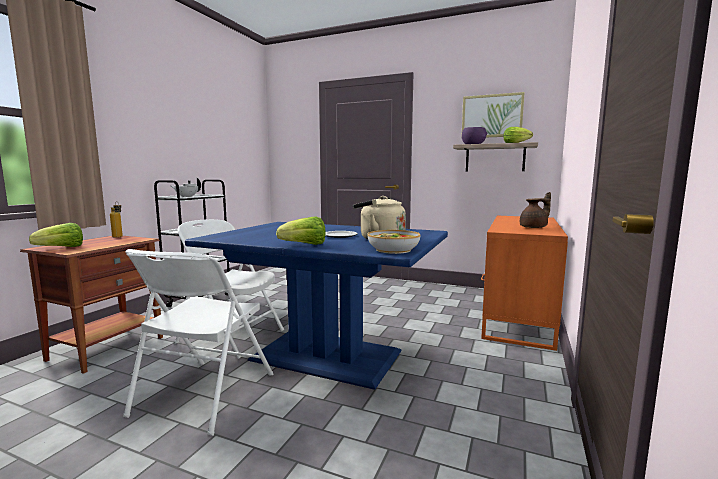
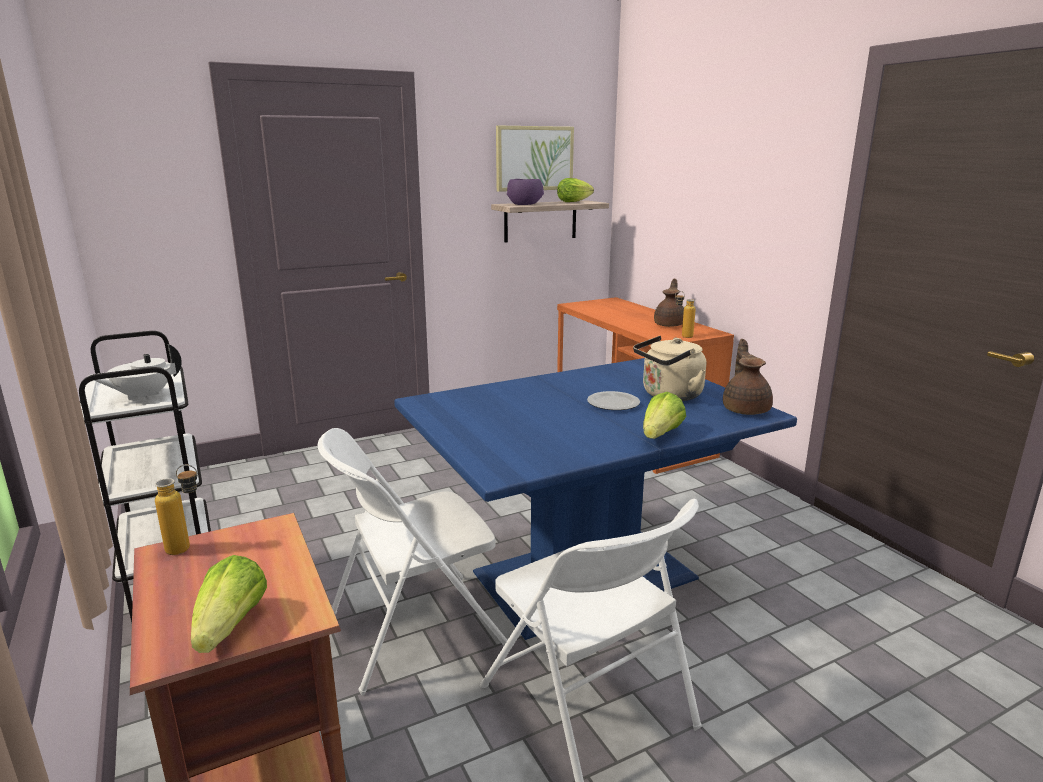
camera: 50 degrees left, 10 degrees up
(394, 250) = (745, 409): bowl -> brown teapot
(518, 231) = (682, 336): none -> bottle

